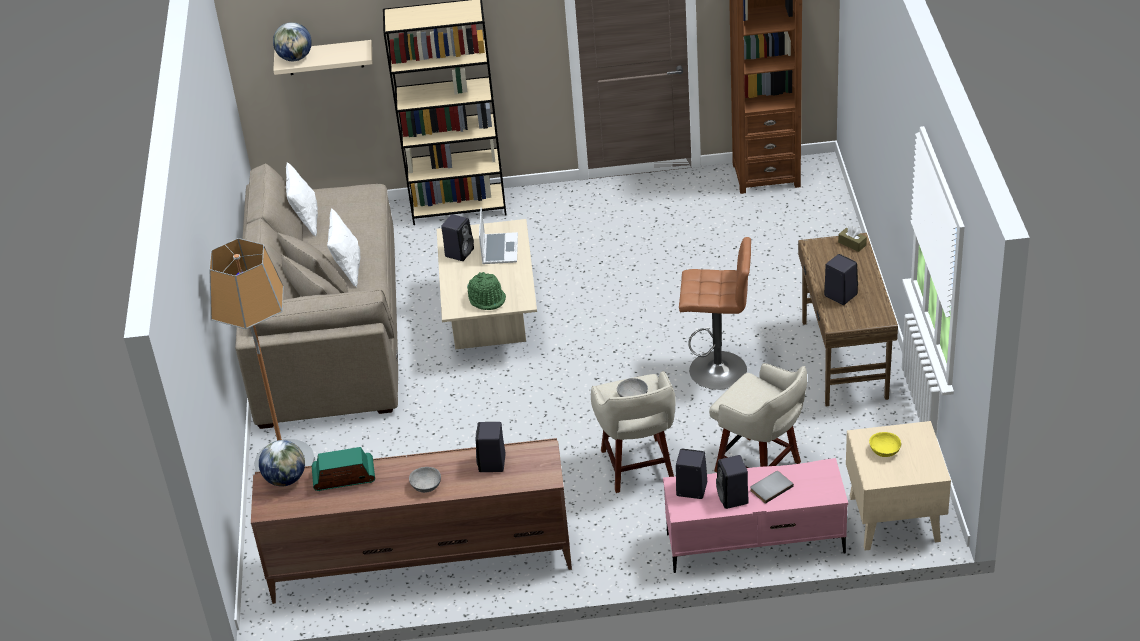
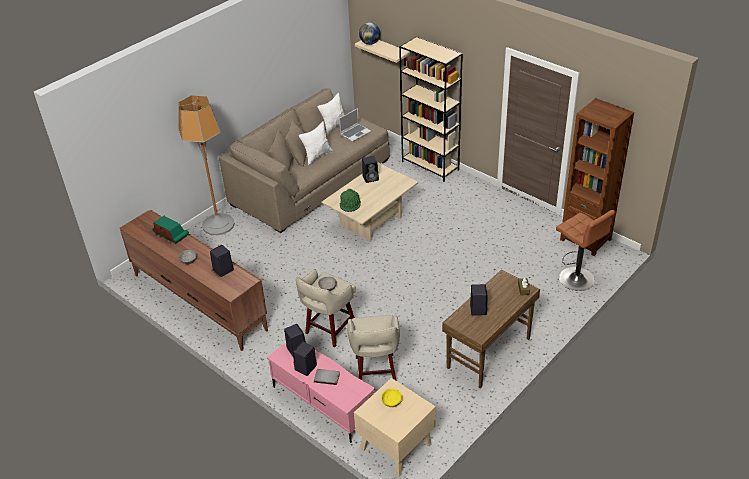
camera: 45 degrees right, 0 degrees up
(285, 479) = (154, 220): globe -> none
(499, 249) = (387, 187): laptop -> laptop (355, 133)
(718, 371) = (426, 314): brown stool -> brown stool (576, 279)

